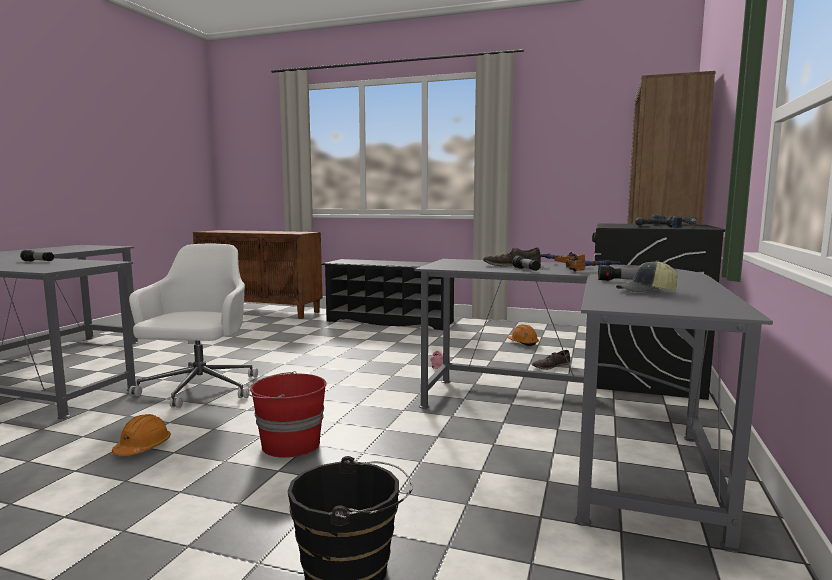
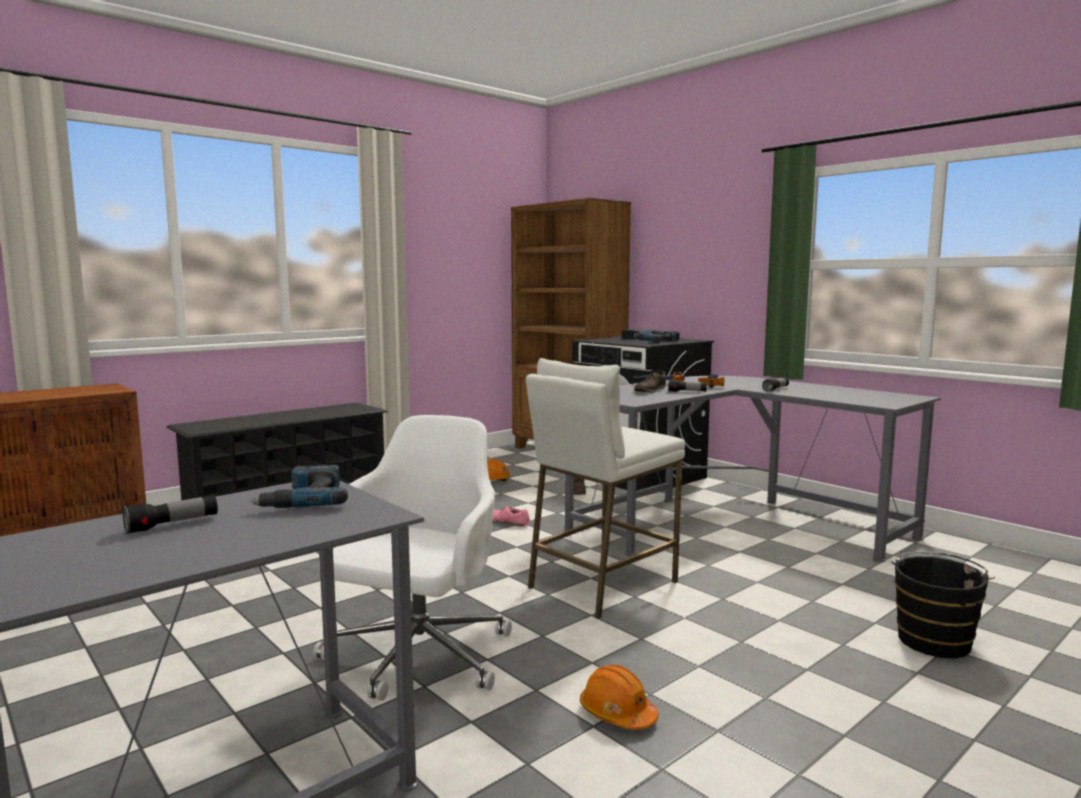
camera: 60 degrees left, 0 degrees up
(81, 264) = (304, 498): none -> power drill
(199, 390) = (417, 657): white office chair -> white office chair turned 75 degrees clockwise
(289, 444) = (678, 627): red bucket -> none
(348, 409) = (602, 585): none -> white stool
(646, 292) = (831, 393): cap -> none

